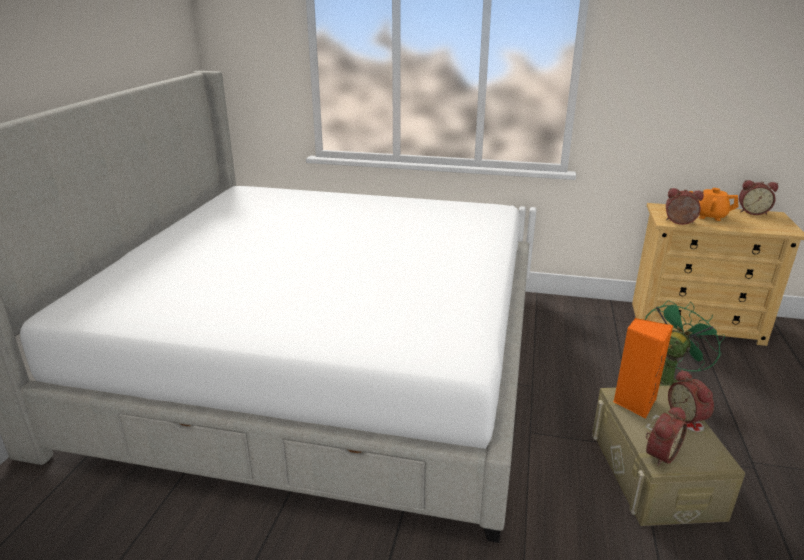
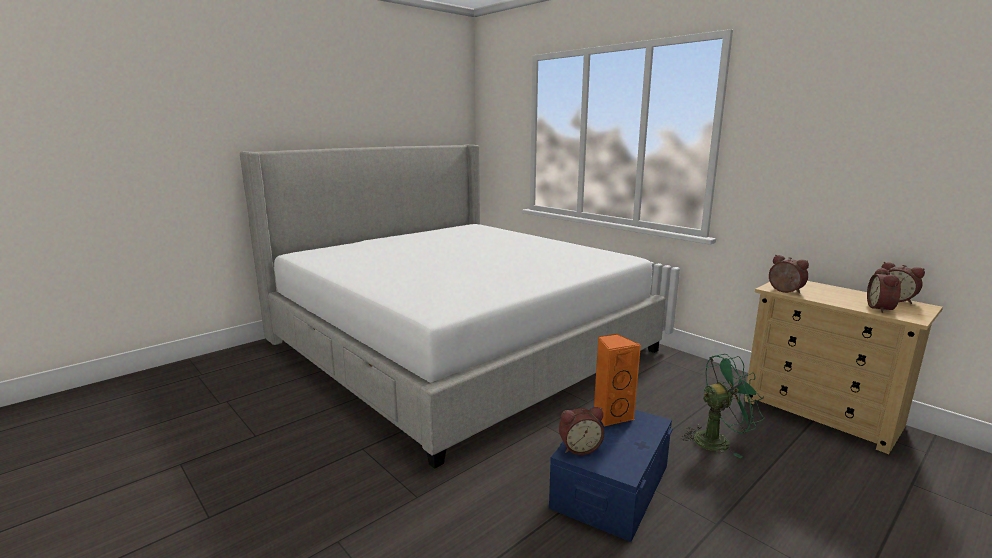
camera: 35 degrees right, 10 degrees down
(654, 472) = (611, 486): beige storage box -> blue storage box
(688, 416) = (645, 439): alarm clock -> alarm clock (882, 308)
(709, 216) = (831, 293): orange teapot -> none

